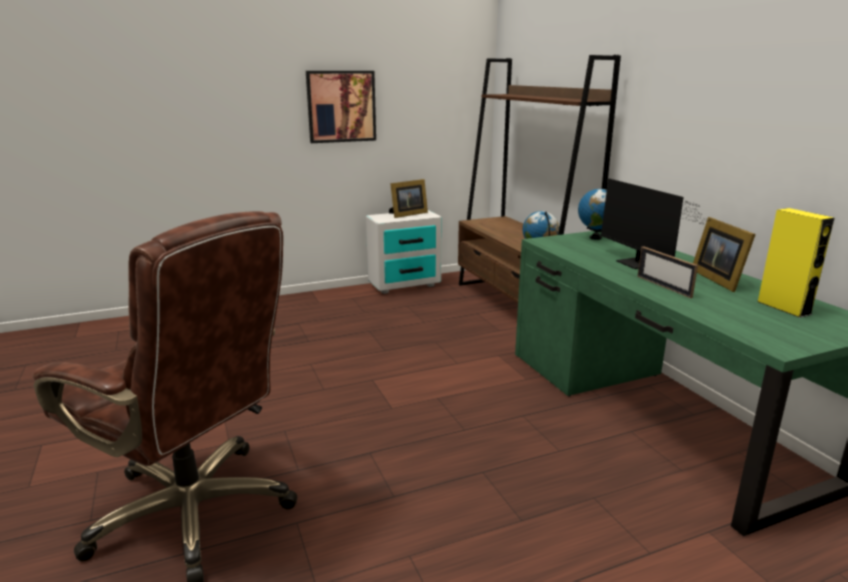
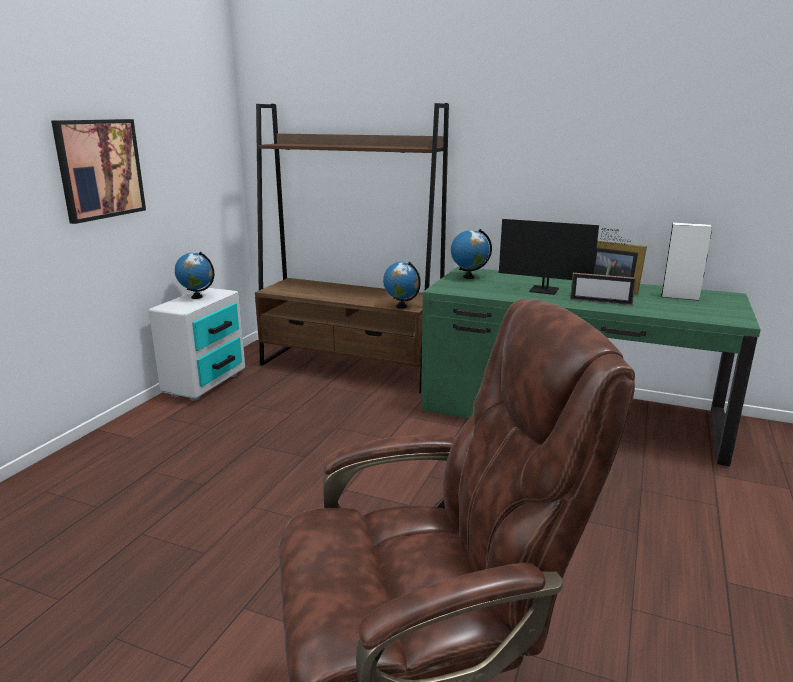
camera: 45 degrees left, 0 degrees up
(407, 214) = (197, 297): picture frame -> globe
(783, 308) = (680, 297): yellow speaker -> white speaker

